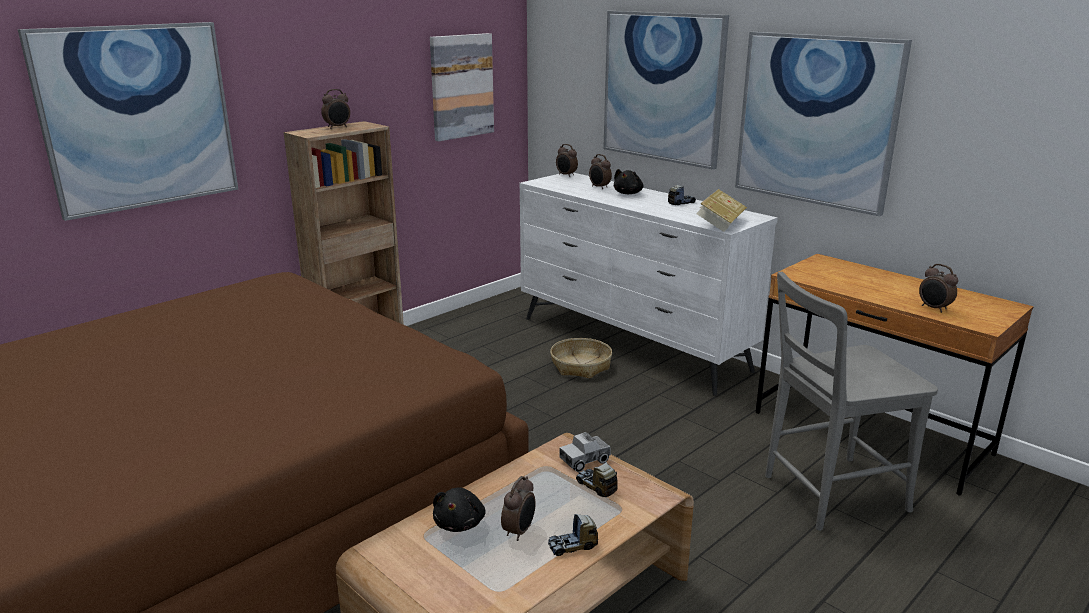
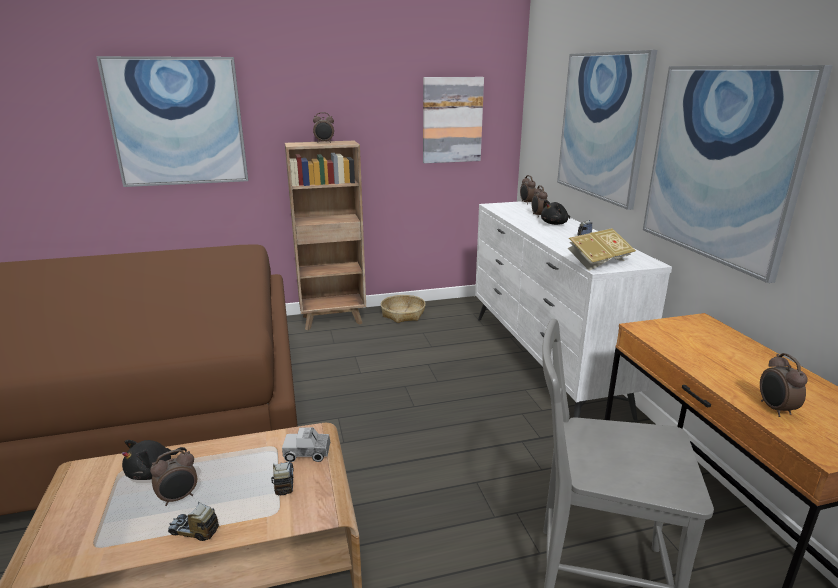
camera: 30 degrees right, 0 degrees up
(581, 366) = (481, 369): basket -> basket (403, 314)

